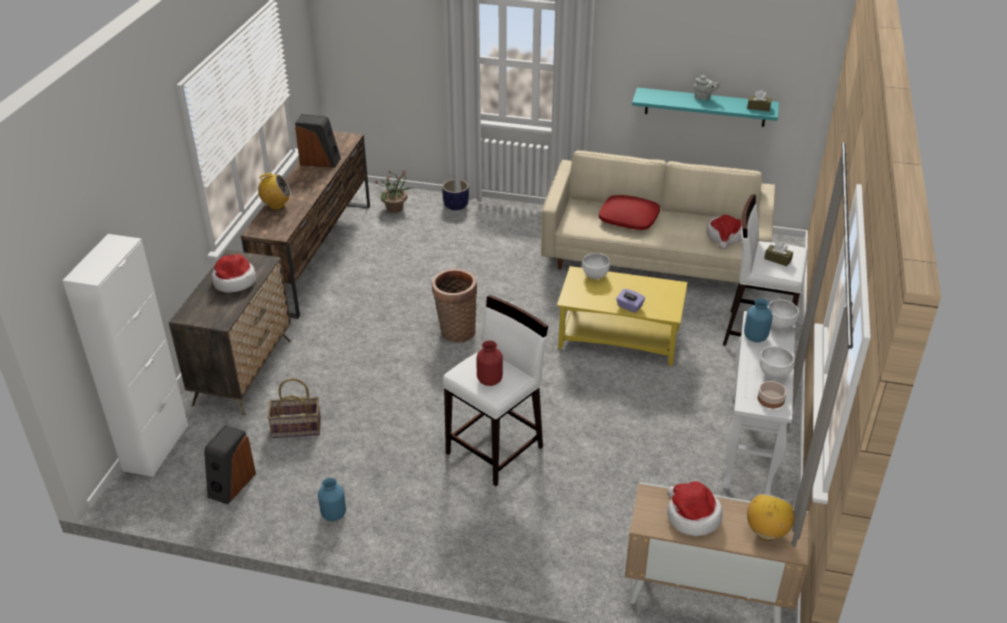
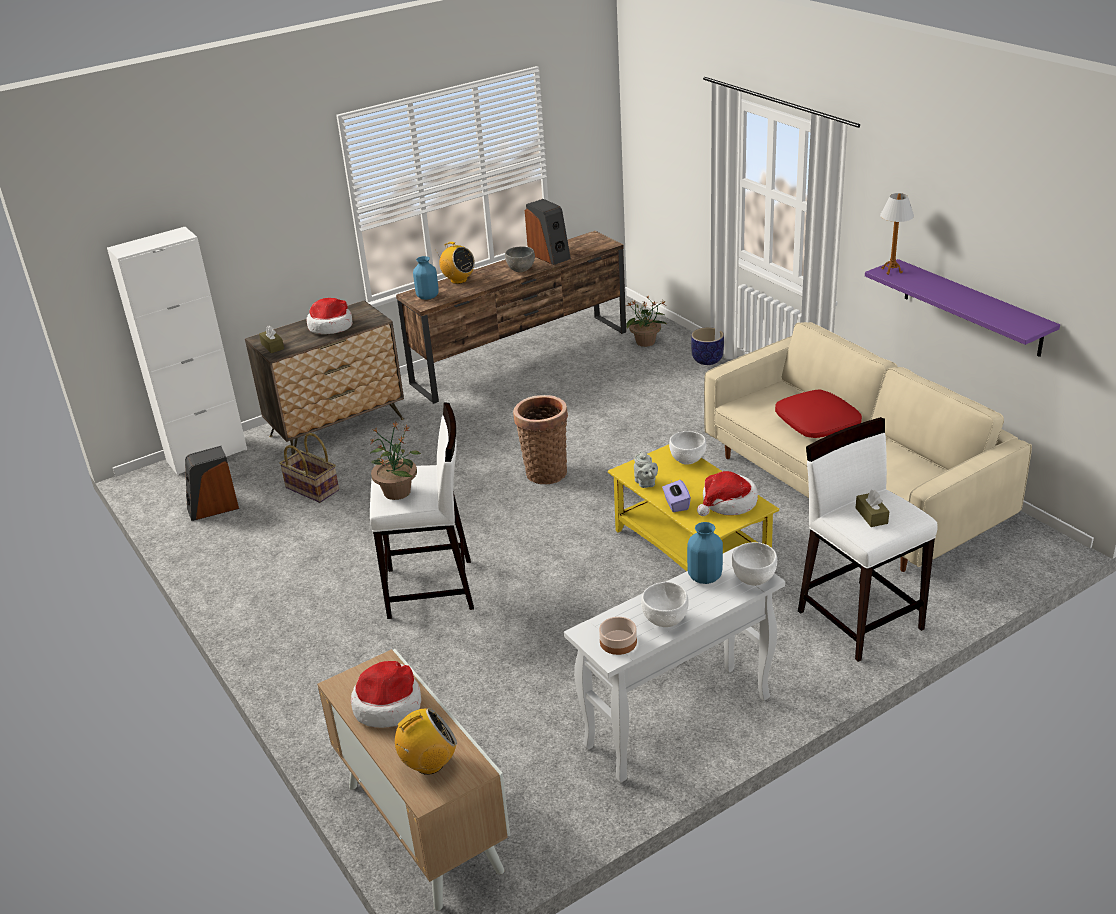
camera: 45 degrees right, 5 degrees down
(315, 180) = (521, 270): none -> grey bowl
(333, 514) = (243, 569): blue vase -> blue vase (427, 296)
(490, 380) = (397, 491): red vase -> potted plant
(646, 96) = (891, 271): none -> table lamp
(703, 98) = (962, 291): grey teapot -> grey teapot (645, 483)
(705, 107) = (972, 307): turquoise shelf -> purple shelf
(724, 236) = (904, 483): hat -> hat (728, 503)
(758, 107) = (1018, 322): brown tissue box -> brown tissue box (272, 346)

